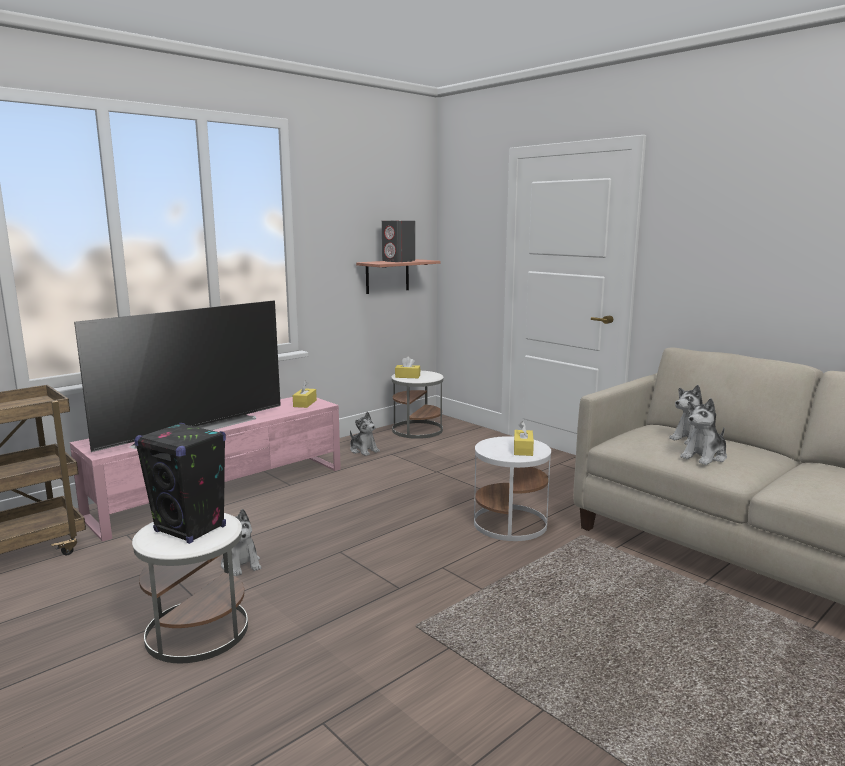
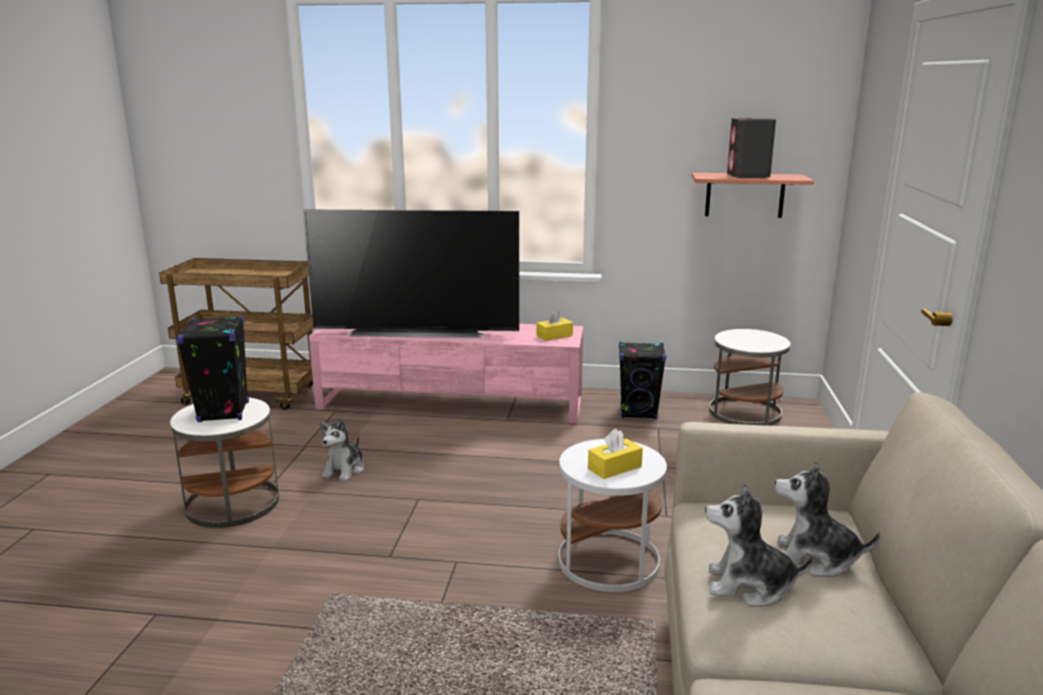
camera: 50 degrees right, 5 degrees up
(363, 450) = (639, 413): plush toy -> black speaker
(407, 376) = (736, 336): yellow tissue box -> none

